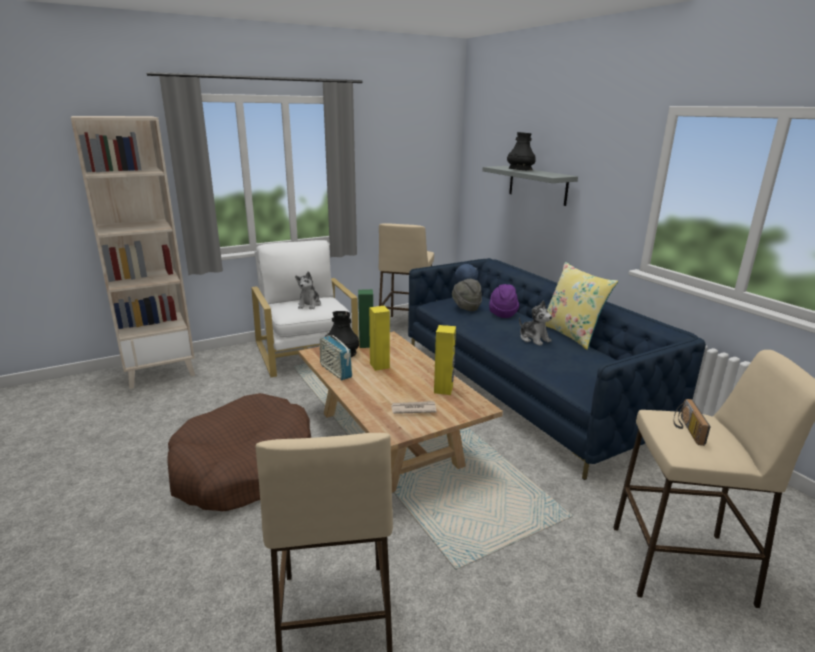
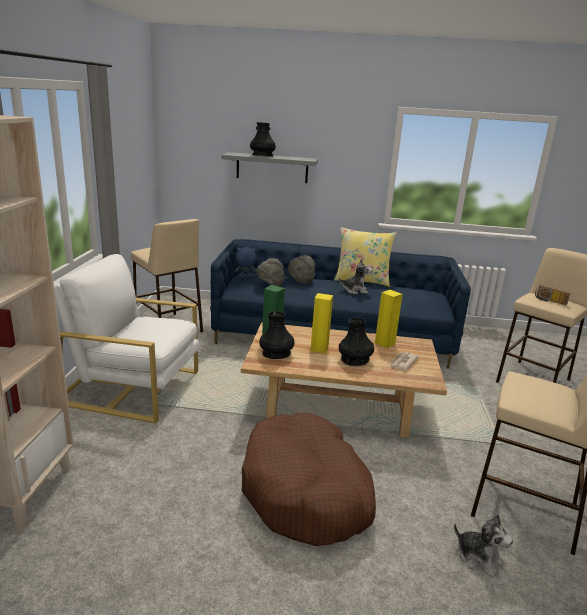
camera: 55 degrees left, 0 degrees up
(309, 305) = (152, 328): plush toy -> plush toy (478, 558)
(335, 371) = (307, 367): radio -> none
(382, 386) = (355, 359): none -> black vase
(502, 313) = (300, 281): purple hat -> grey hat

